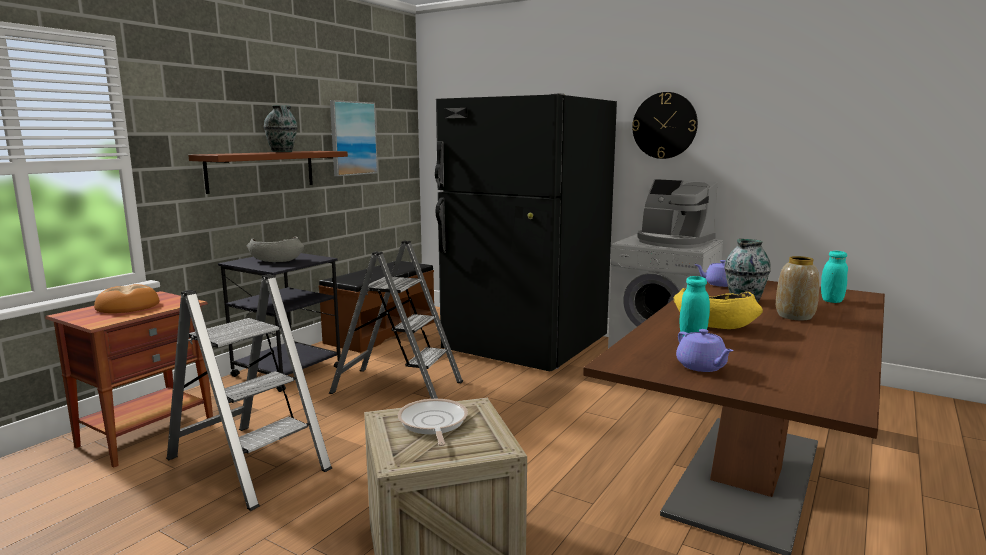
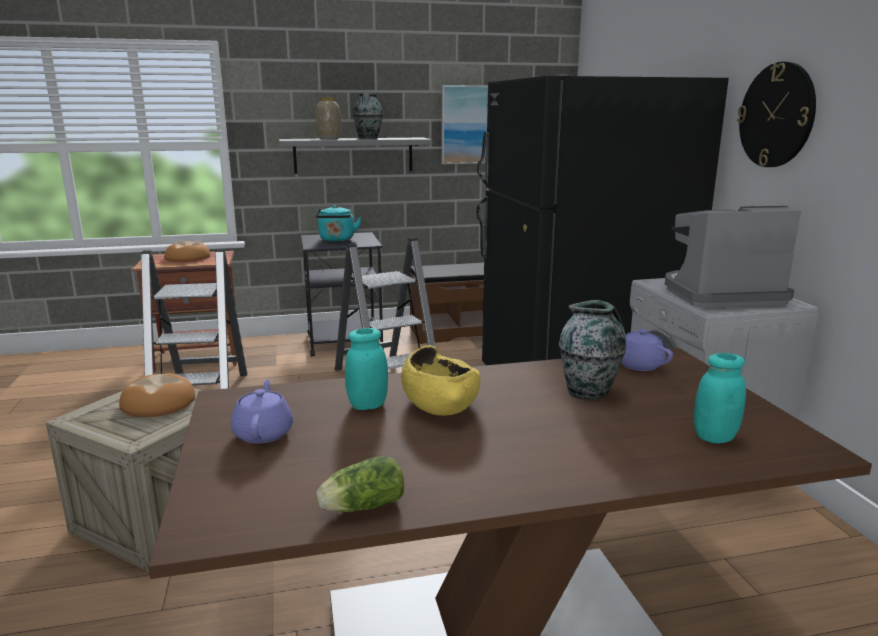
camera: 45 degrees right, 5 degrees up
(261, 170) = (353, 155): brown shelf -> grey shelf
(276, 260) = (337, 240): grey bowl -> turquoise kettle
(432, 423) = (157, 403): frying pan -> bread
(673, 242) = (720, 295): coffee machine -> coffee machine turned 90 degrees clockwise
(701, 367) = (263, 432): purple teapot -> purple teapot turned 150 degrees clockwise
(795, 316) = (570, 432): vase -> vase (329, 138)
(845, 370) = (360, 507): none -> lettuce

